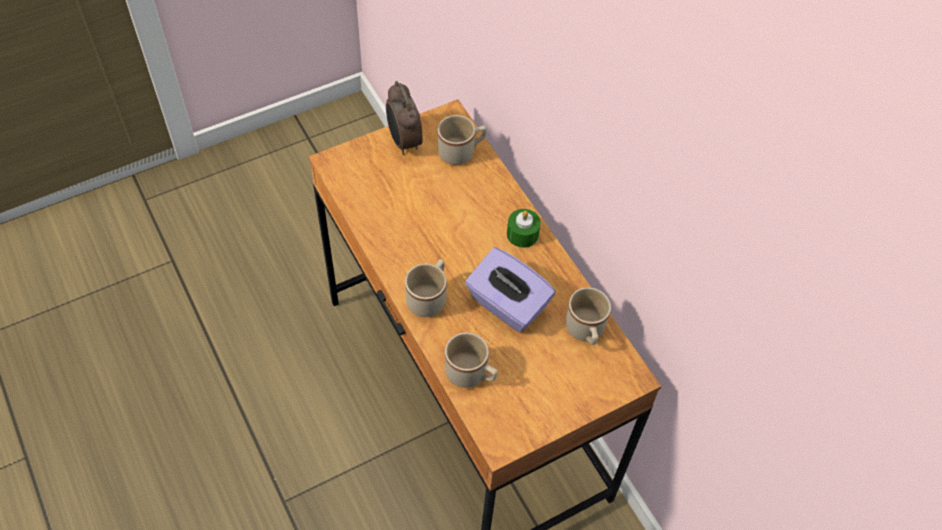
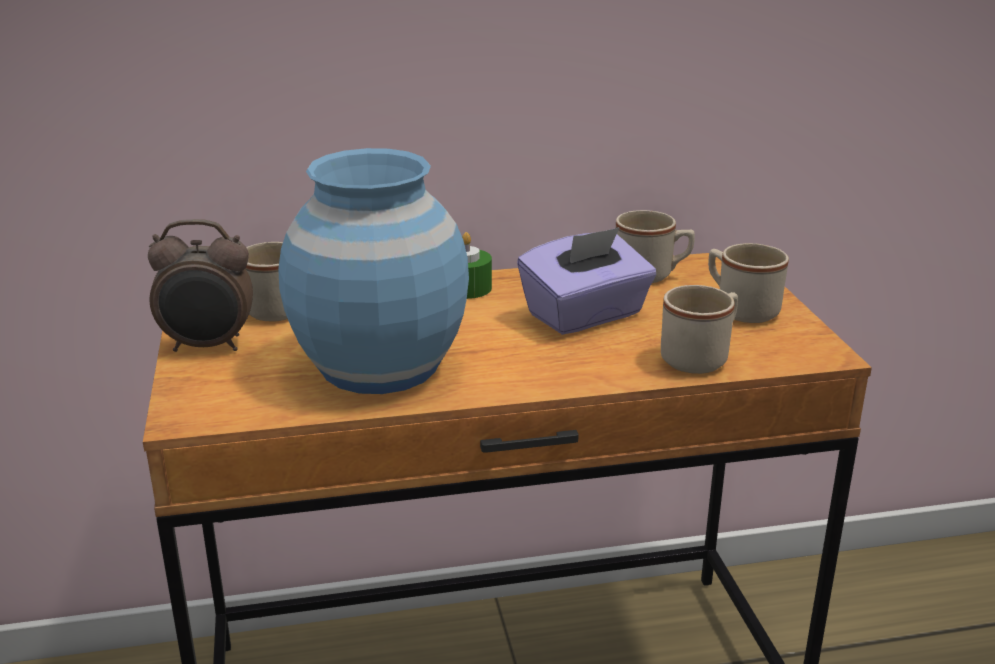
camera: 70 degrees left, 30 degrees down
(407, 221) = (379, 366): none -> blue vase
(429, 297) = (543, 369): beige mug -> beige mug (740, 309)

